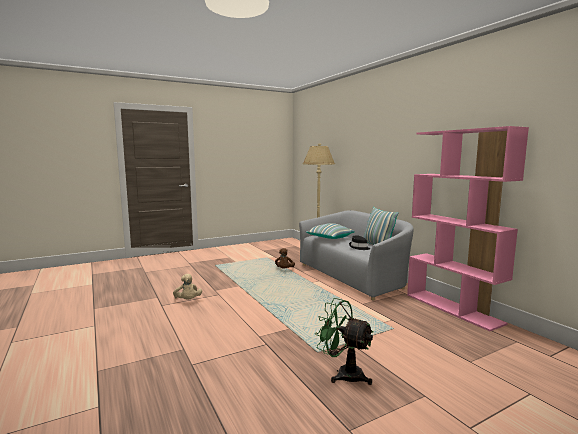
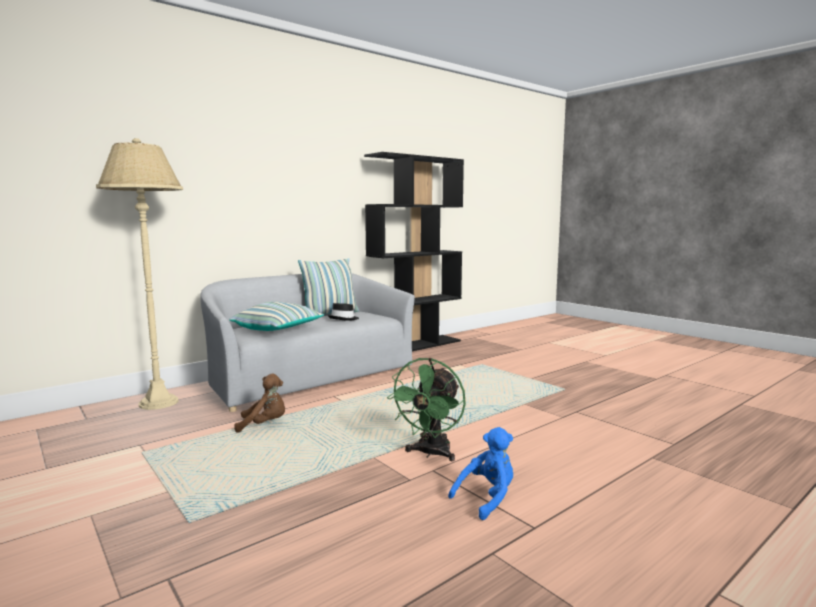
camera: 100 degrees left, 0 degrees up
(188, 301) = (487, 498): beige plush toy -> blue plush toy
(343, 373) = (589, 380): green fan -> green fan (431, 453)
(453, 308) = (415, 345): pink bookcase -> black bookcase

